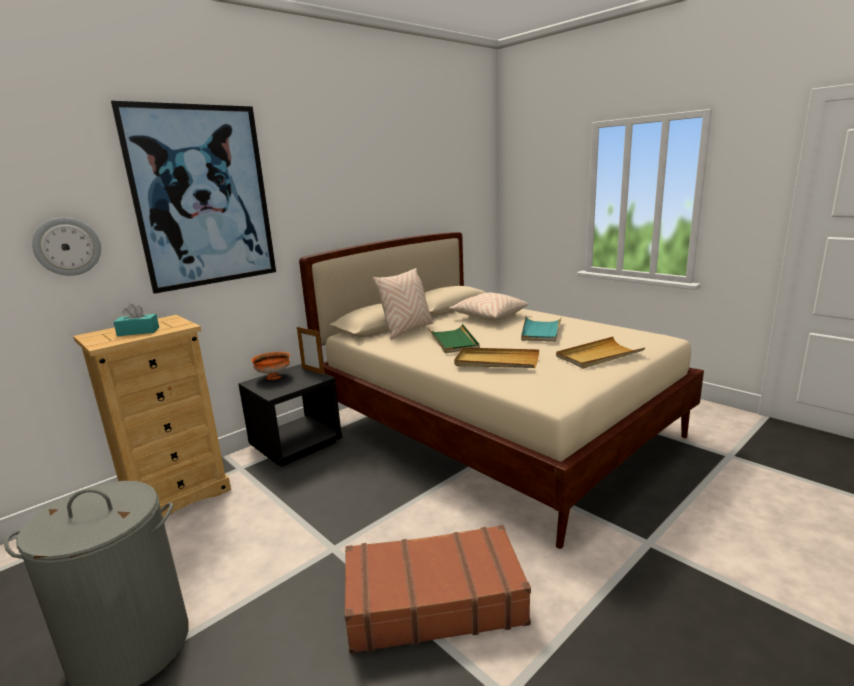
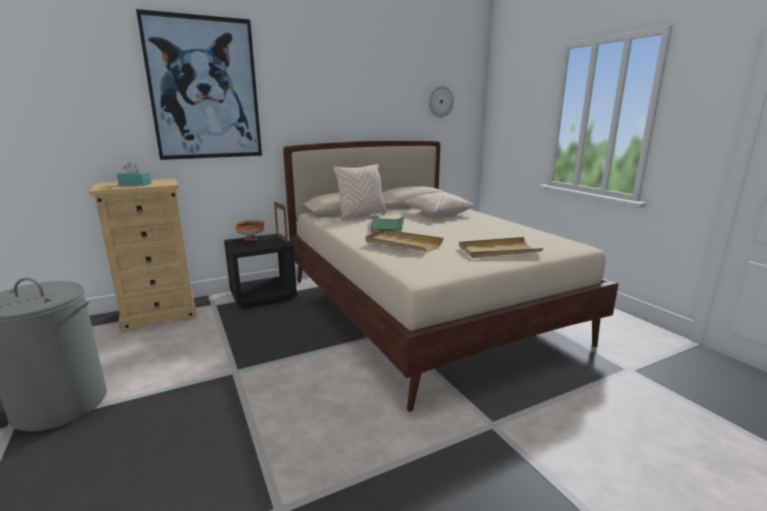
camera: 15 degrees right, 0 degrees up
(67, 246) = (97, 116): wall clock -> wall clock (440, 101)
(433, 601) = (278, 425): brown suitcase -> none
(541, 331) = (469, 227): turquoise tray -> none

